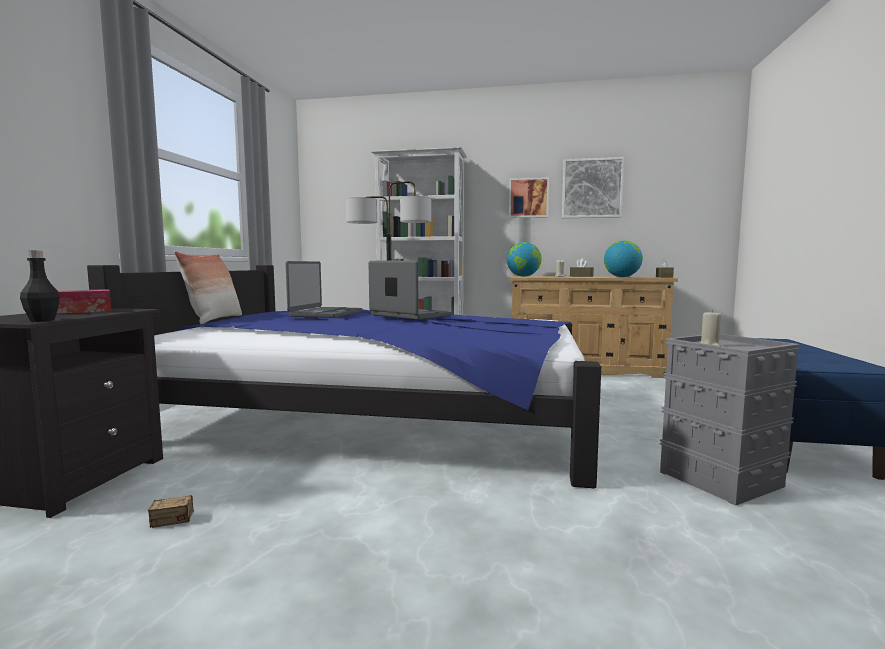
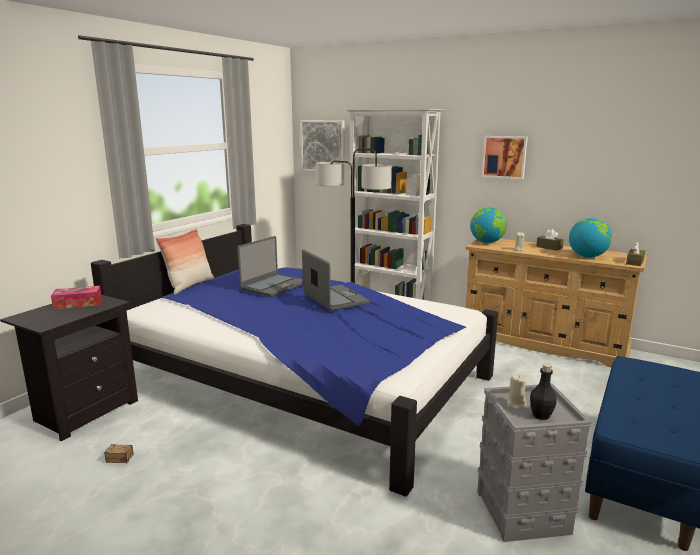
camera: 20 degrees right, 10 degrees up
(42, 320) = (50, 324): black bottle -> black bottle (541, 415)
(592, 188) = (574, 151): picture -> picture (323, 146)

